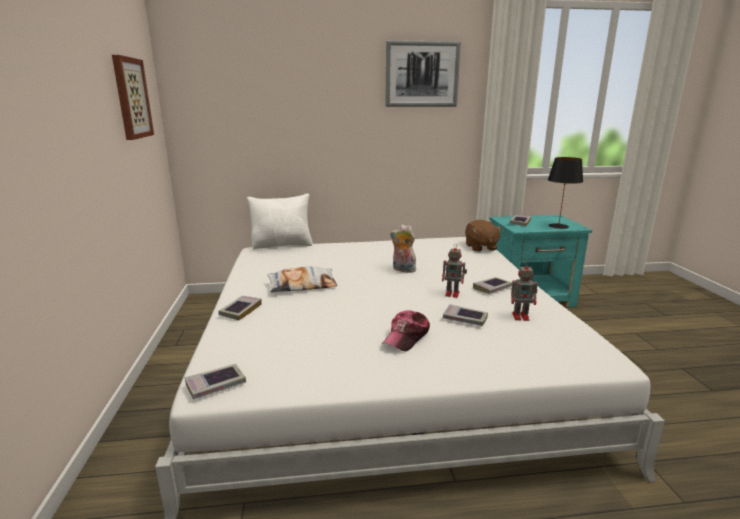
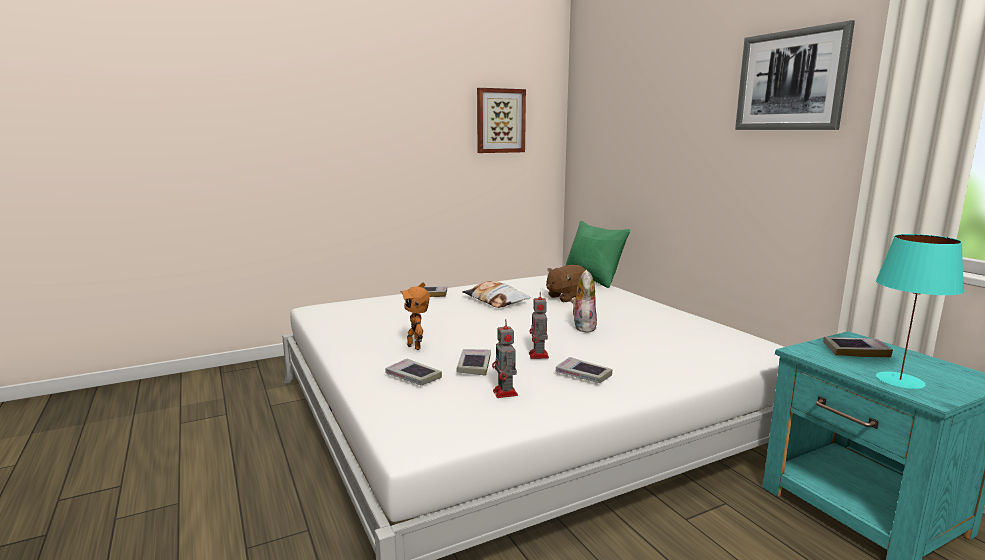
camera: 70 degrees right, 5 degrees down
(216, 385) = (321, 308): book -> book (413, 376)
(282, 245) = (593, 279): white pillow -> green pillow
(406, 337) = (416, 346): cap -> toy robot
(480, 247) = (739, 357): brown plush toy -> brown plush toy (567, 297)
(559, 226) = (900, 381): black table lamp -> turquoise table lamp

